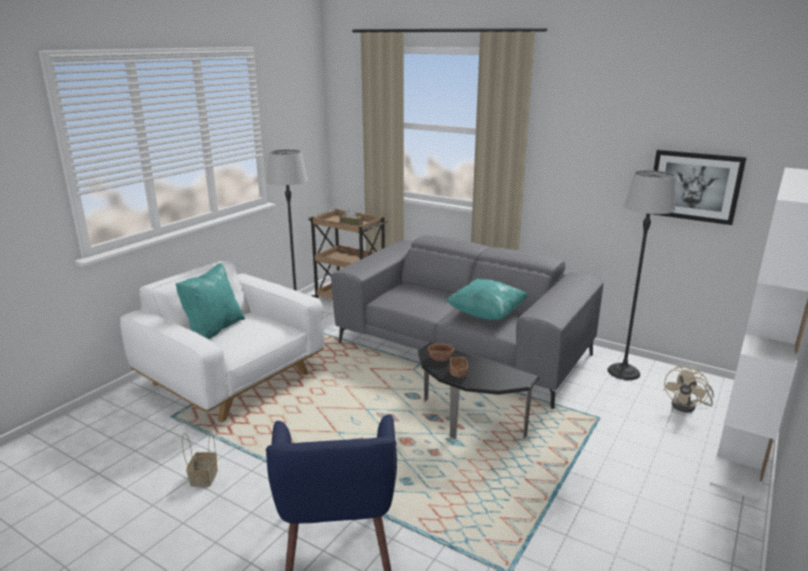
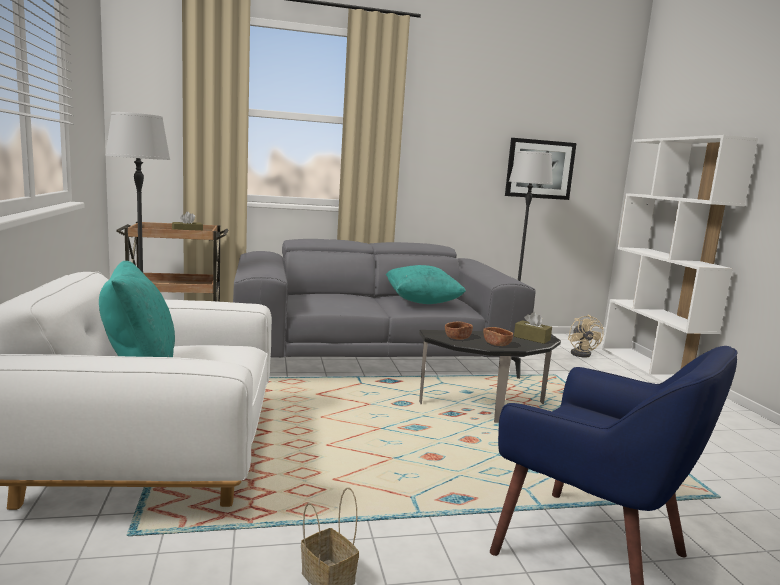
camera: 45 degrees left, 10 degrees down
(504, 377) = (532, 338): none -> brown tissue box

